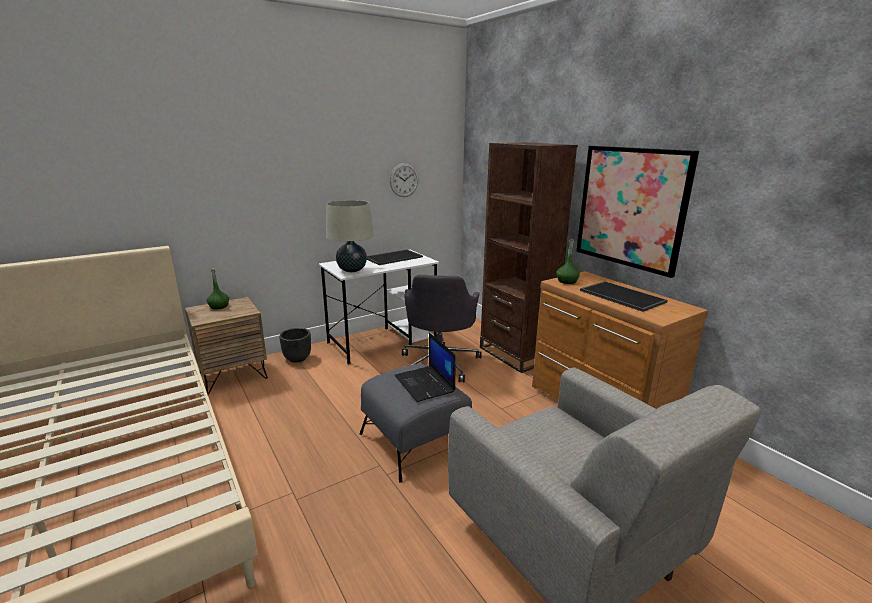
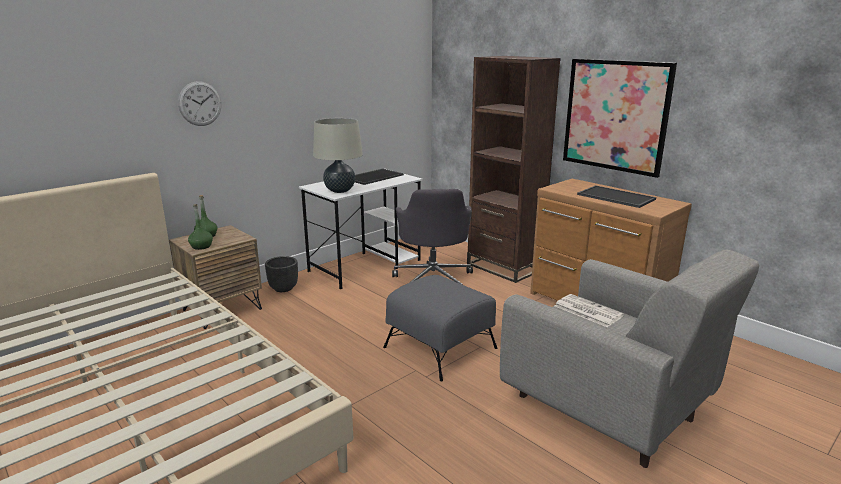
camera: 10 degrees left, 0 degrees up
(404, 180) = (377, 96): wall clock -> wall clock (200, 103)
(425, 384) = (451, 290): laptop -> none
(556, 429) = (587, 311): none -> newspaper
(567, 281) = (561, 187): green bottle -> green bottle (201, 246)

